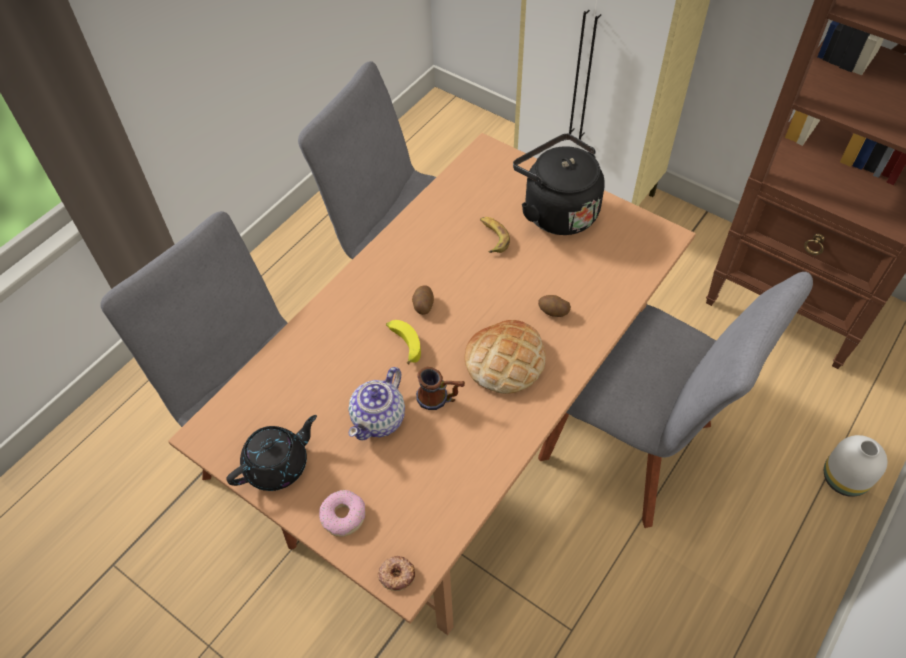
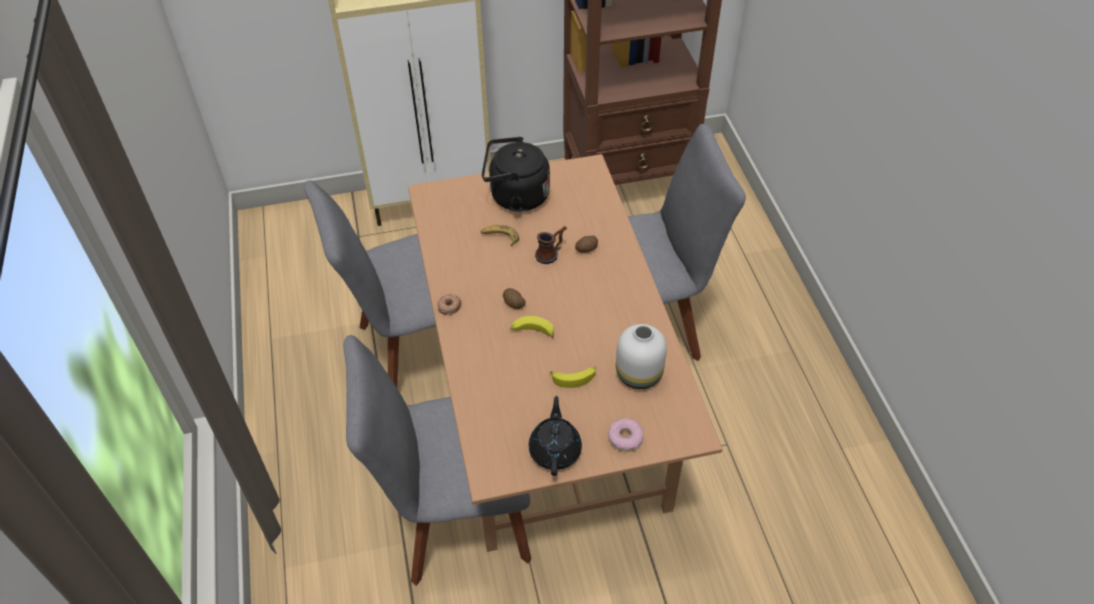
camera: 50 degrees left, 5 degrees down
(379, 418) = (574, 378): teapot -> banana
(396, 574) = (688, 436): donut -> donut (449, 306)
(440, 399) = (591, 340): mug -> mug (551, 253)
(505, 361) = (597, 293): bread -> none
(844, 480) = (755, 252): white vase -> white vase (640, 375)

